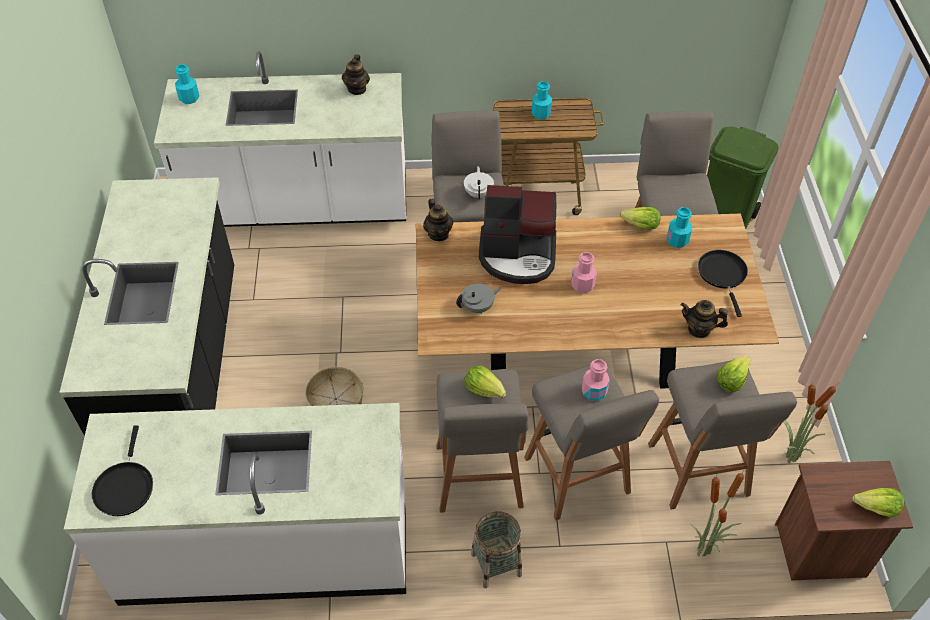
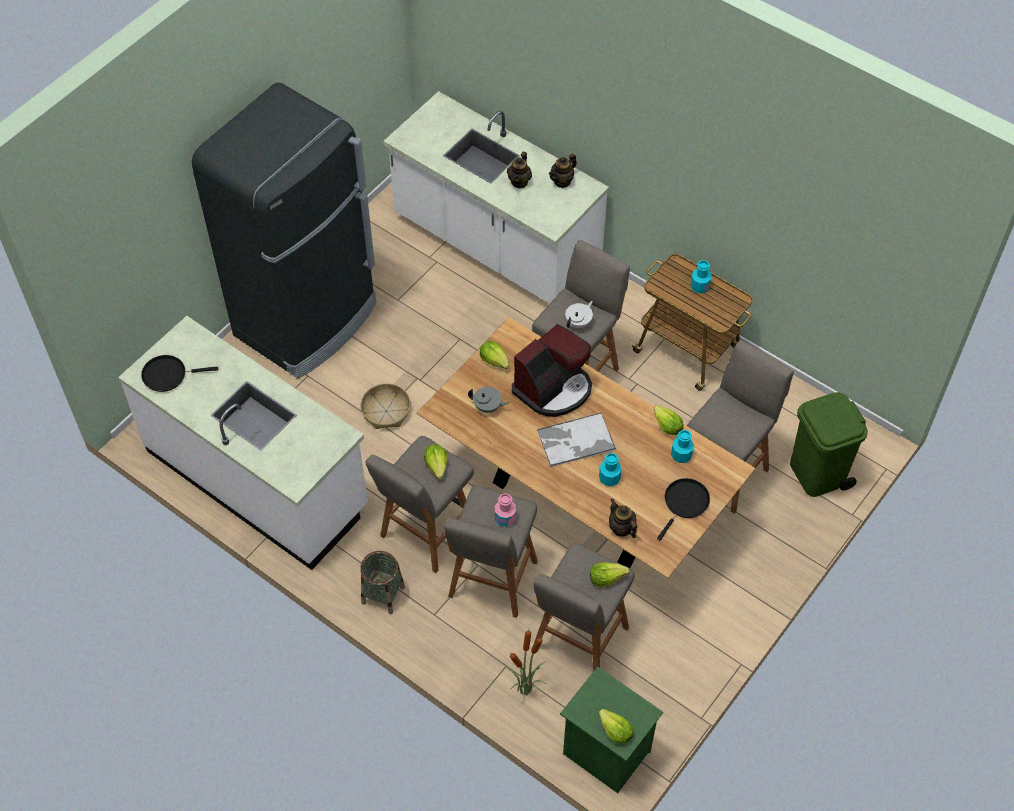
camera: 40 degrees right, 5 degrees up
(125, 486) = (168, 375): black frying pan -> black frying pan turned 45 degrees clockwise
(180, 369) = (307, 320): black counter -> black fridge
(189, 98) = (438, 117): turquoise bottle -> turquoise bottle (609, 478)
(438, 234) = (516, 335): teapot -> teapot (519, 182)
(442, 265) = (495, 360): none -> lettuce
(518, 256) = (553, 389): coffee machine -> coffee machine turned 90 degrees counterclockwise
(582, 285) = (575, 441): pink bottle -> tray
(790, 456) = (658, 679): potted plant -> none
(821, 551) = (605, 754): brown nightstand -> green nightstand

